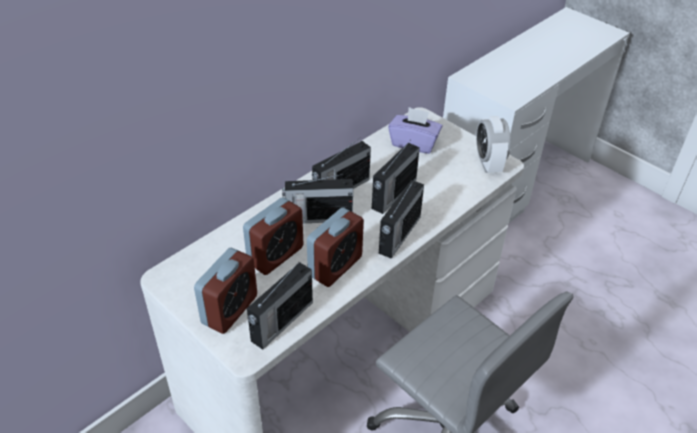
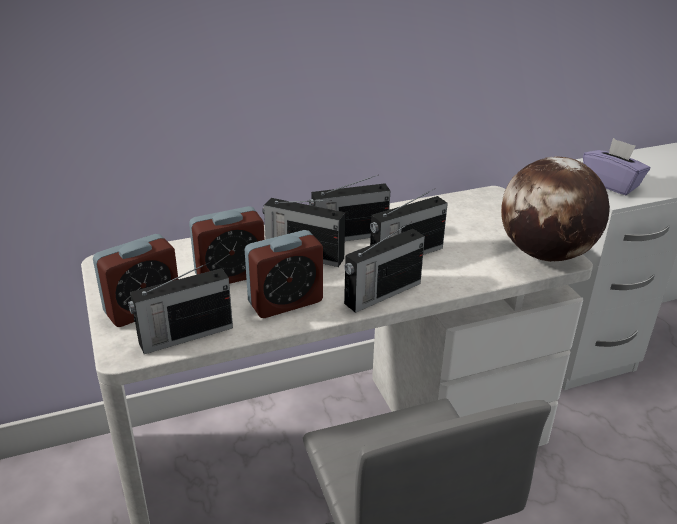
camera: 25 degrees right, 10 degrees down
(414, 143) = (466, 215): purple tissue box -> purple tissue box (611, 184)
(488, 163) = (545, 254): alarm clock -> globe

